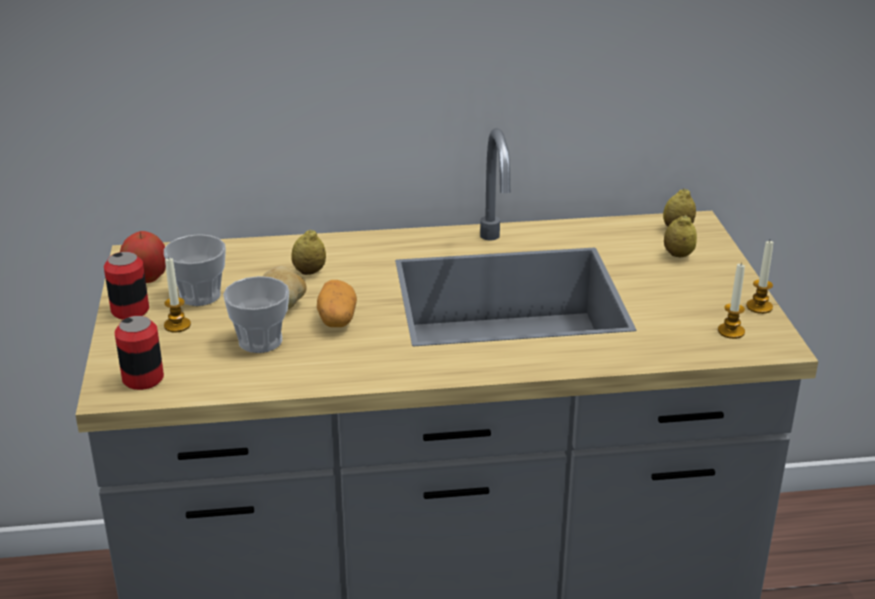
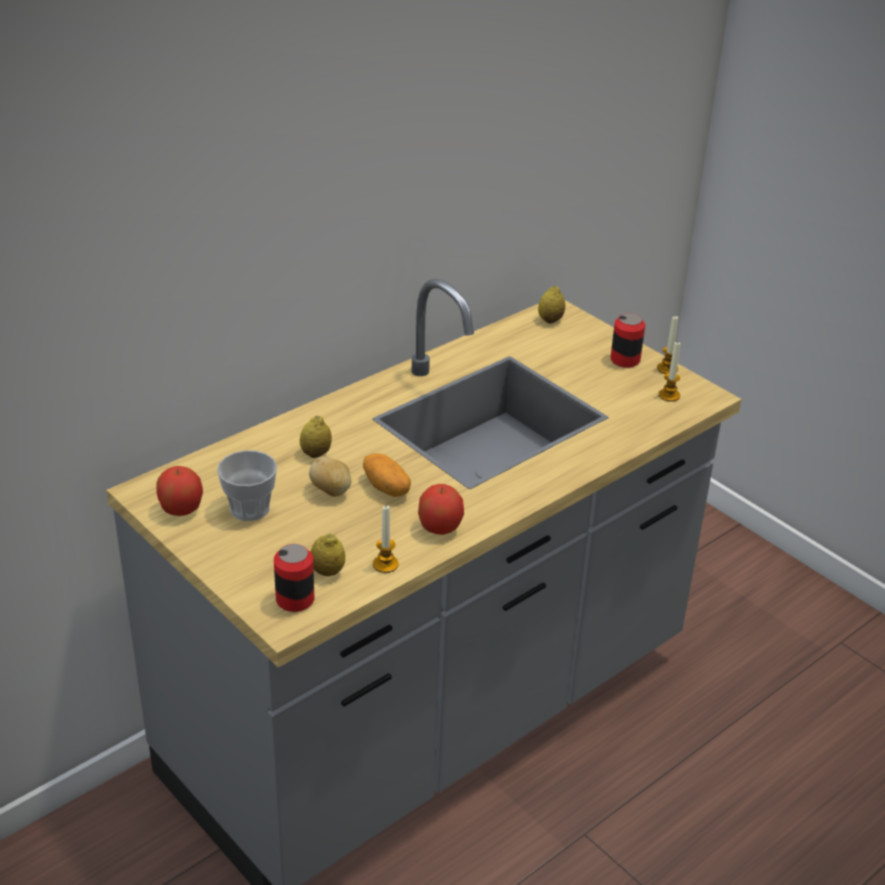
camera: 35 degrees left, 5 degrees up
(130, 310) = (206, 545): can -> can (625, 360)
(177, 325) = (264, 542): candle -> candle (385, 564)
(260, 341) = (350, 530): cup -> none
(342, 368) = (440, 528): none -> apple
(678, 255) = (573, 343): lemon -> lemon (327, 571)

